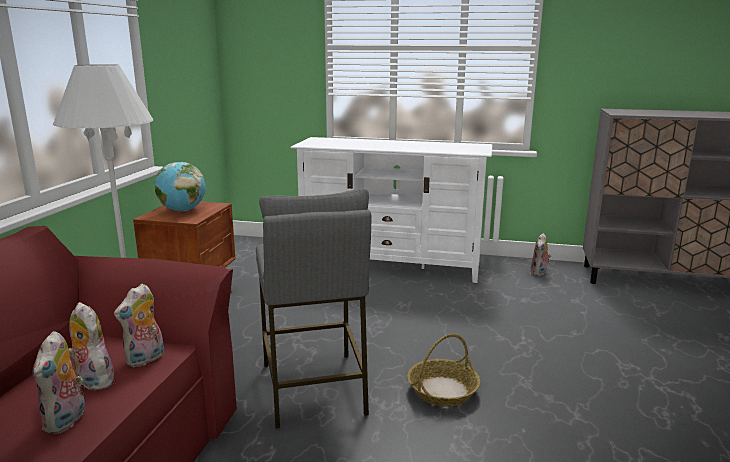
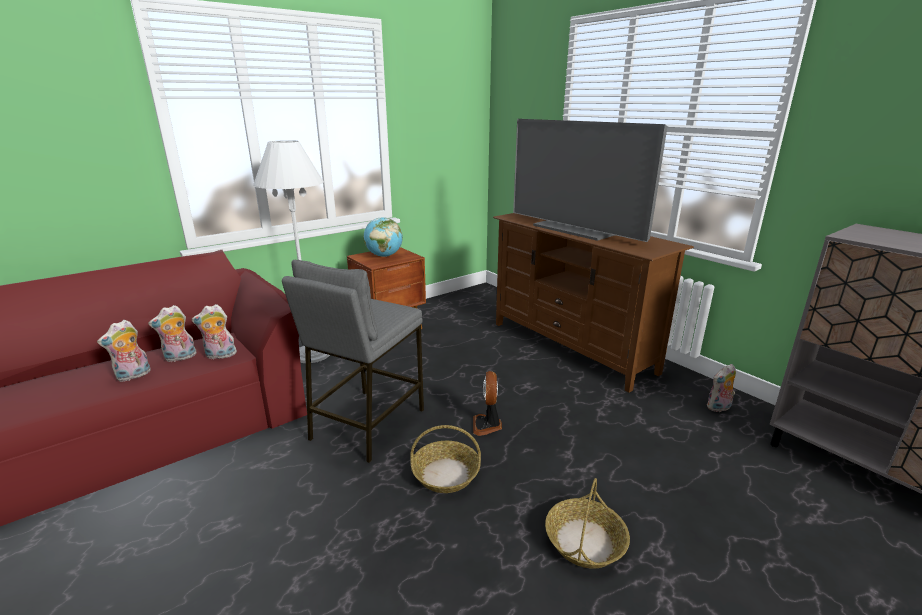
camera: 40 degrees right, 5 degrees up
(92, 380) = (180, 358): plush toy -> plush toy turned 120 degrees counterclockwise
(389, 145) = (576, 229): none -> television
(391, 265) = (571, 347): white tv stand -> brown tv stand
(418, 343) = (487, 425): none -> fan
(587, 382) = (585, 542): none -> basket

